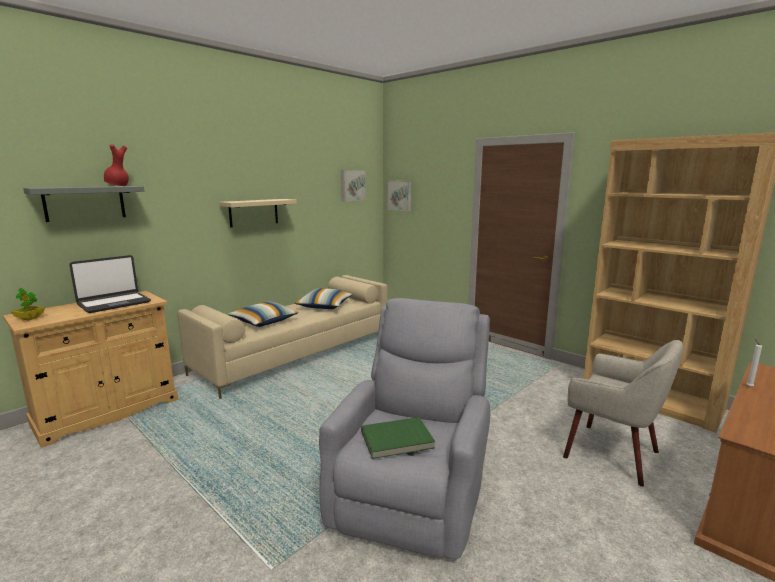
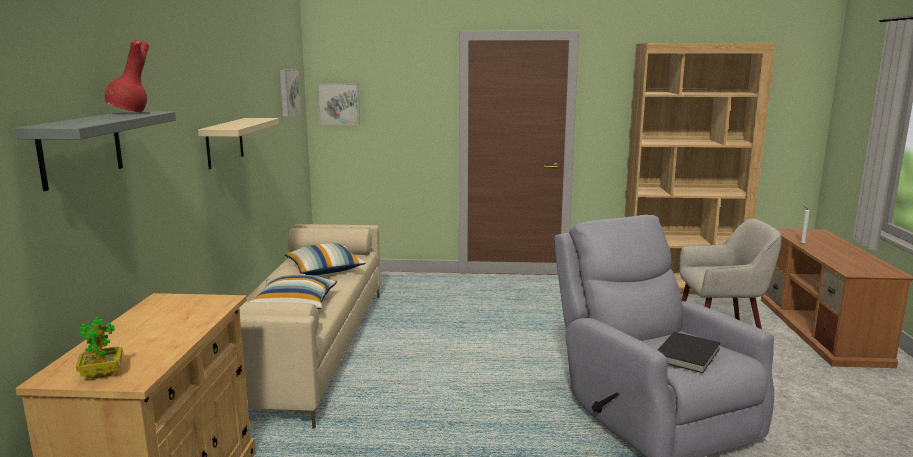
camera: 40 degrees left, 0 degrees up
(114, 303) = (172, 318): laptop -> none
(397, 440) = (688, 355): green book -> black book

